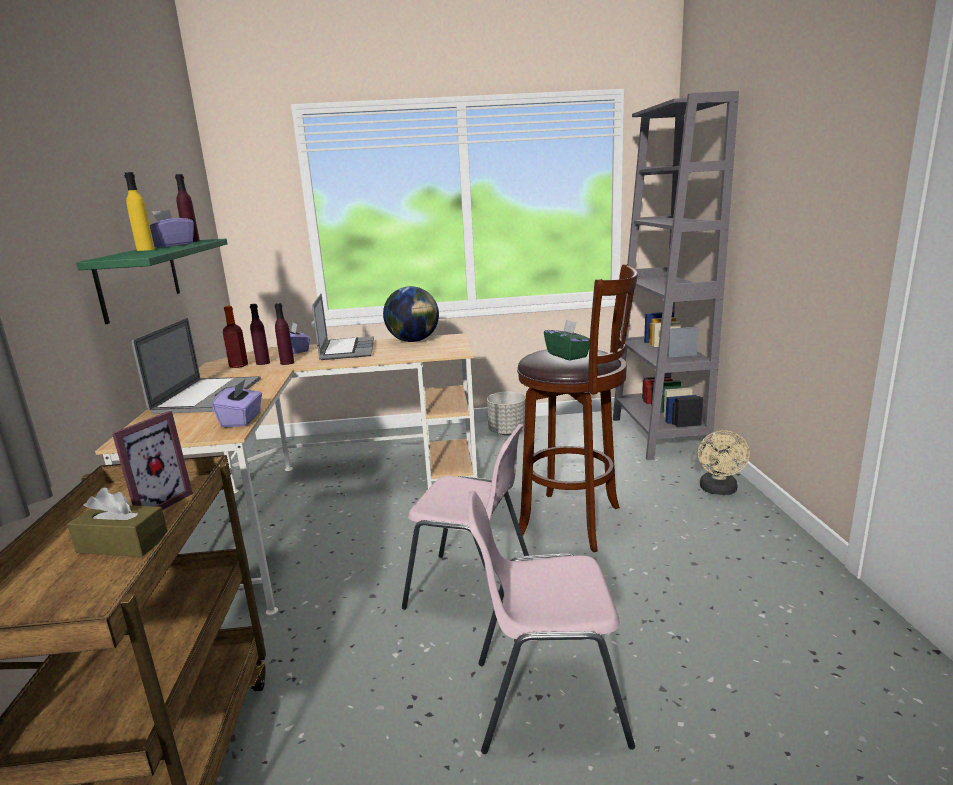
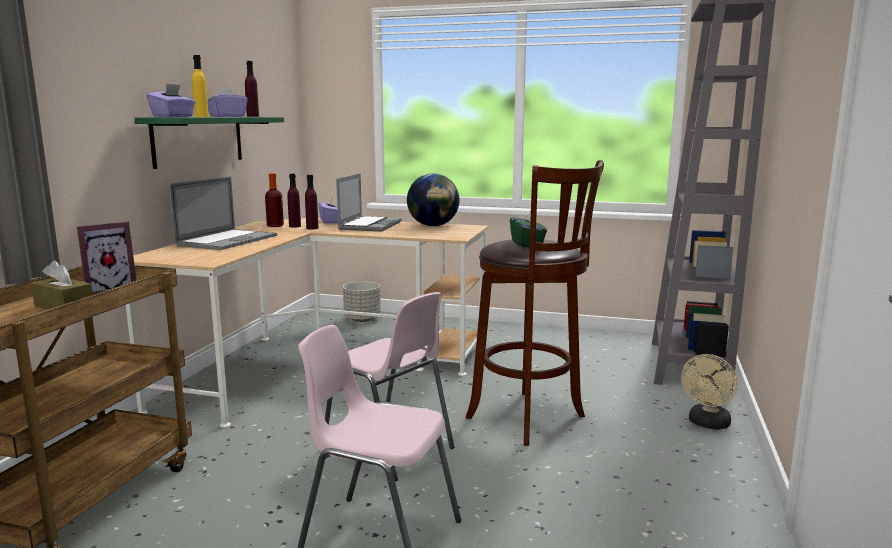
camera: 20 degrees right, 5 degrees down
(242, 420) = (228, 257): purple tissue box -> purple tissue box (173, 117)
(507, 432) = (533, 336): grey planter -> grey planter (362, 319)

